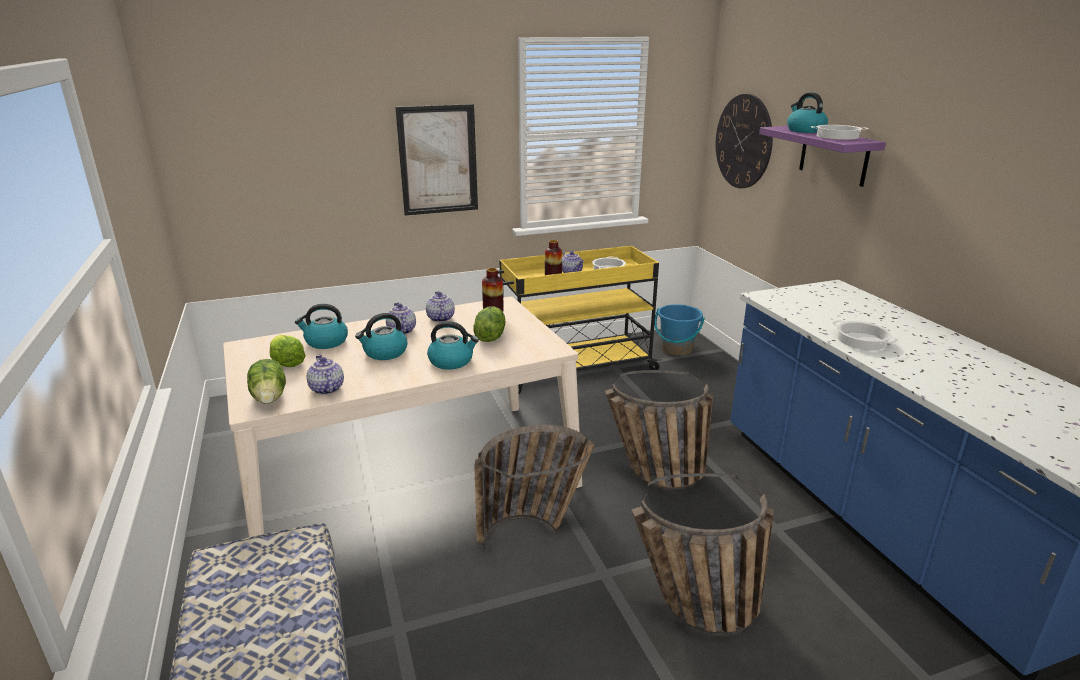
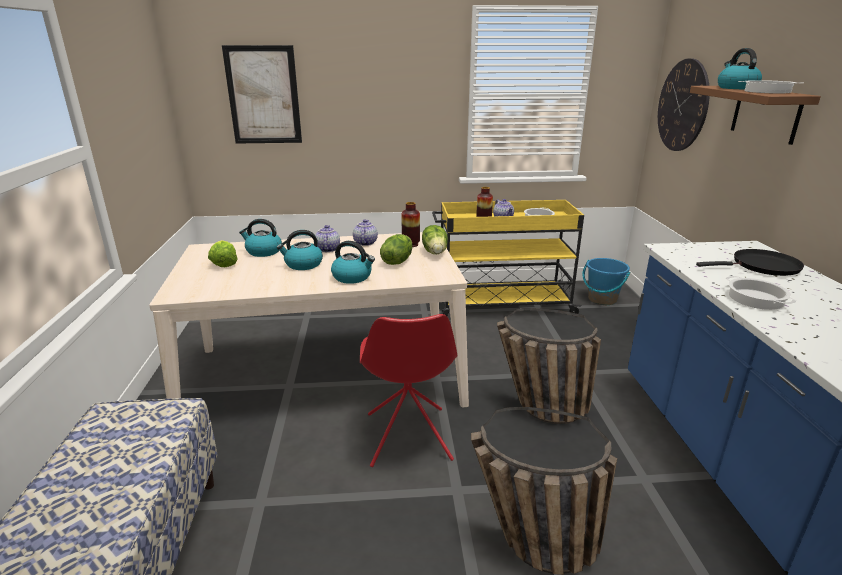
camera: 15 degrees right, 0 degrees up
(270, 397) = (192, 288): lettuce -> lettuce (435, 252)
(326, 389) = (238, 287): teapot -> none
(438, 160) = (396, 112): picture -> picture (263, 95)
(532, 530) = (408, 438): basket -> red chair
(833, 155) = (765, 113): purple shelf -> brown shelf
(853, 307) = (761, 266): none -> black frying pan

